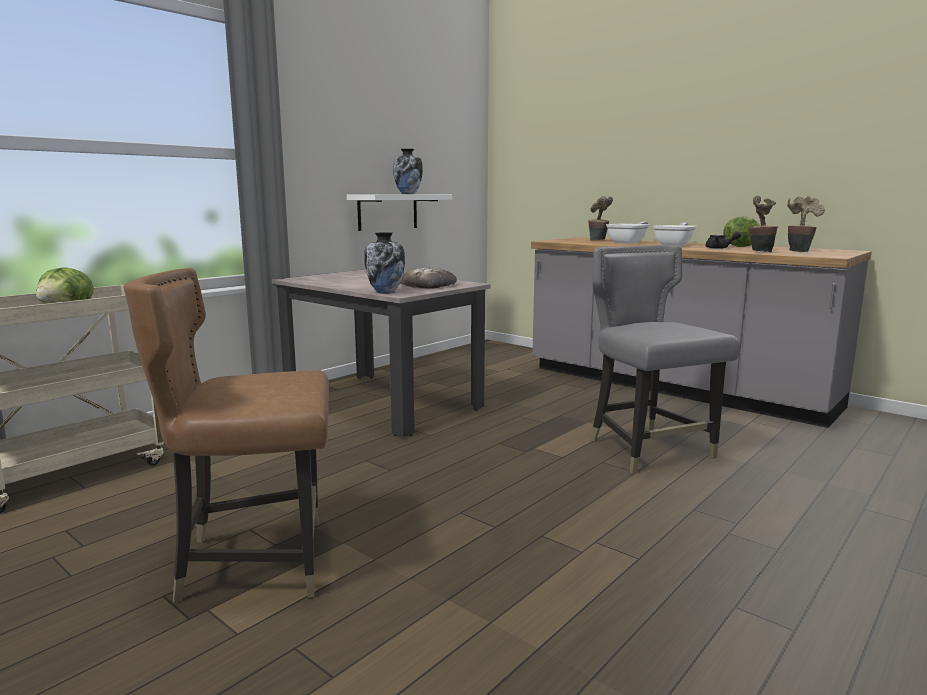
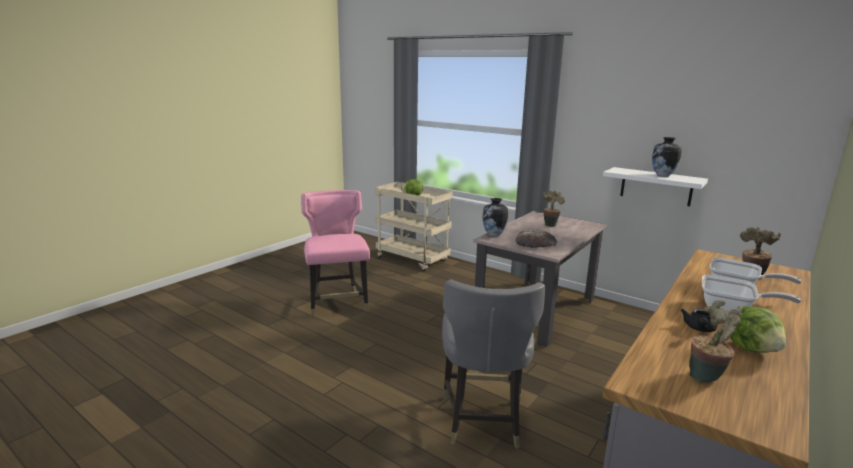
camera: 85 degrees right, 5 degrees up
(255, 561) = (338, 303): brown chair -> pink chair
(648, 450) = (482, 420): grey chair -> grey chair turned 120 degrees clockwise
(759, 252) = (660, 344): potted plant -> potted plant (550, 225)

